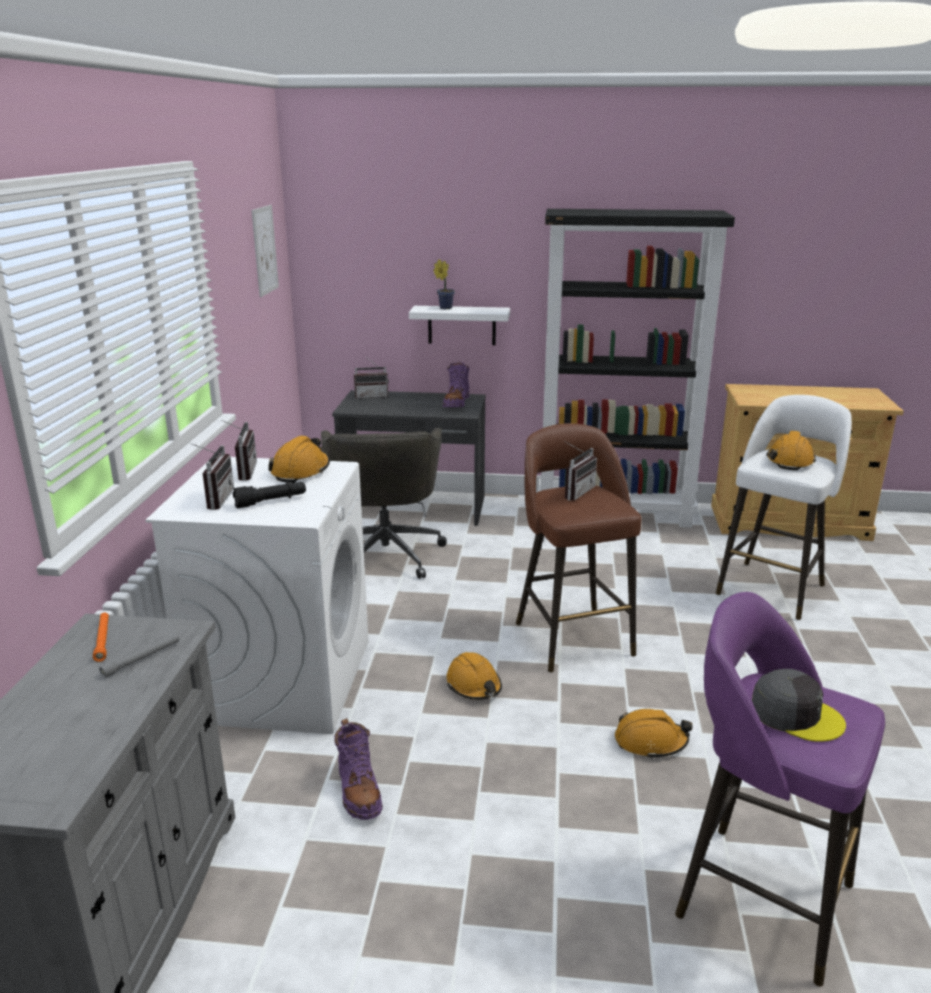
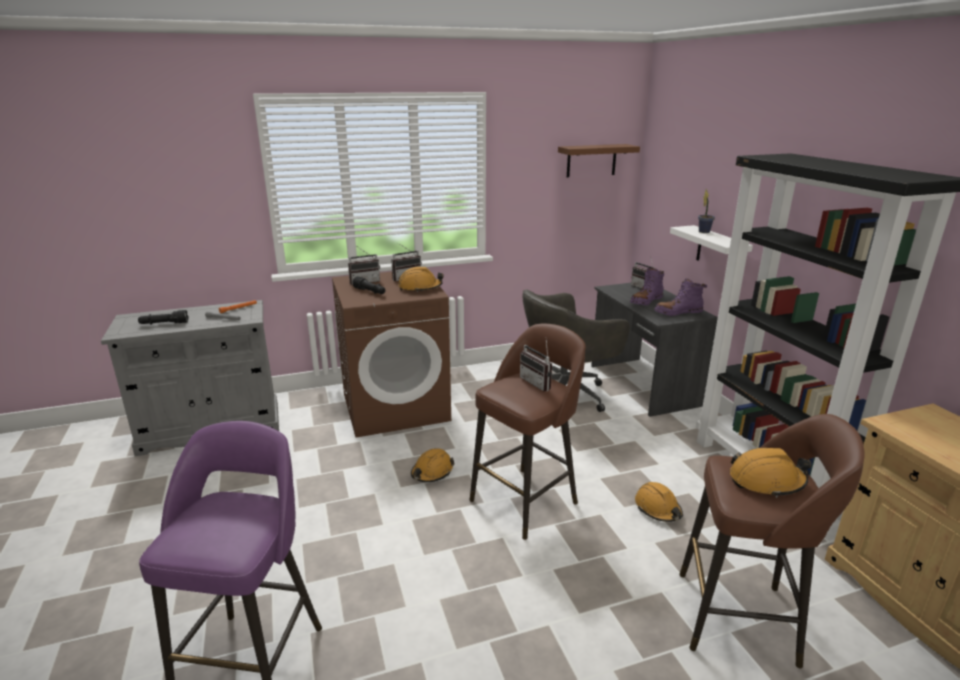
camera: 65 degrees right, 0 degrees up
(73, 733) = (164, 324): none -> black flashlight
(264, 250) = (591, 160): picture -> brown shelf
(282, 679) = (396, 407): white washing machine -> brown washing machine
(358, 791) = (310, 461): purple boot -> purple boot (646, 301)
(575, 492) = (539, 383): radio -> radio turned 45 degrees clockwise
(650, 742) = (411, 570): orange hard hat -> orange hard hat (658, 509)
(772, 588) = (740, 618): white stool -> brown stool
(795, 714) = (217, 520): grey cap -> none

